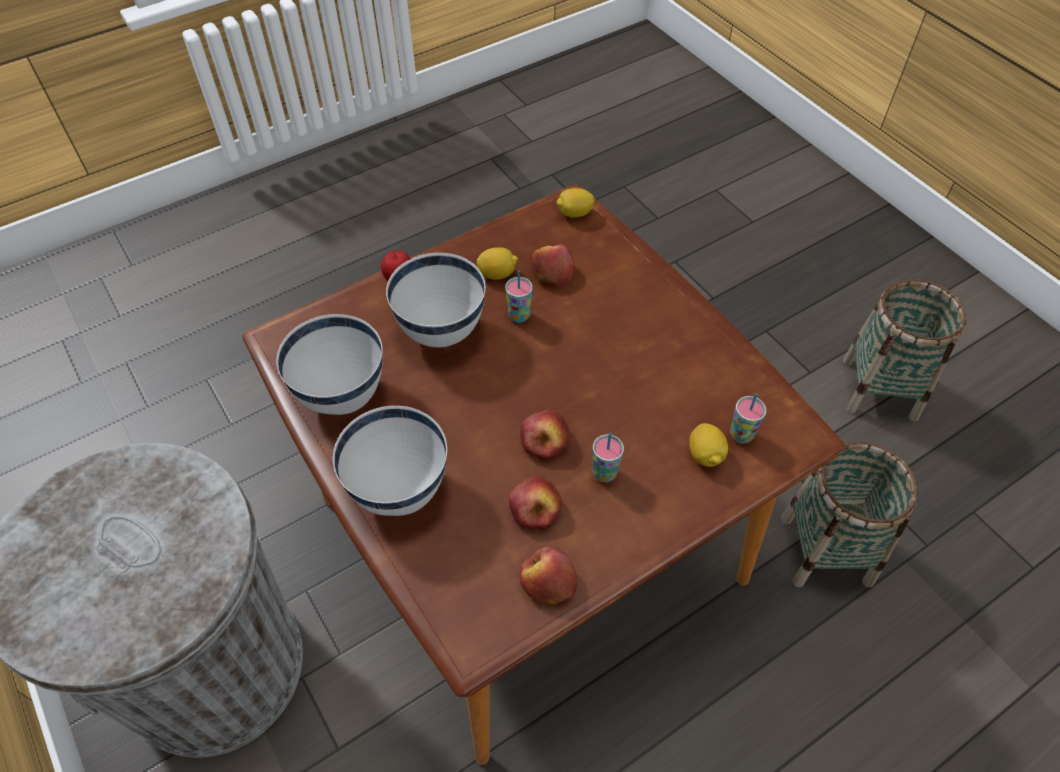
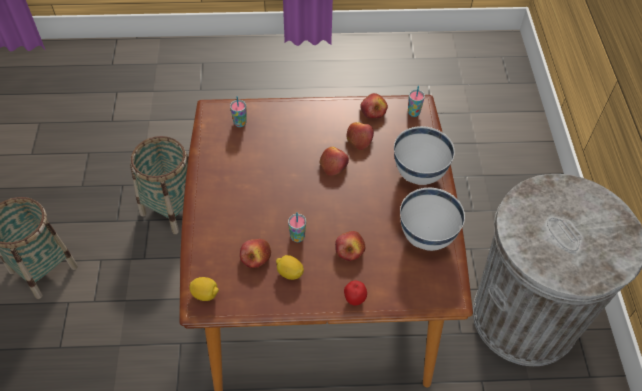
camera: 150 degrees left, 0 degrees up
(440, 332) = (350, 249): white bowl -> apple
(604, 473) = (316, 137): cup -> cup (413, 113)
(705, 455) = (264, 123): lemon -> none

